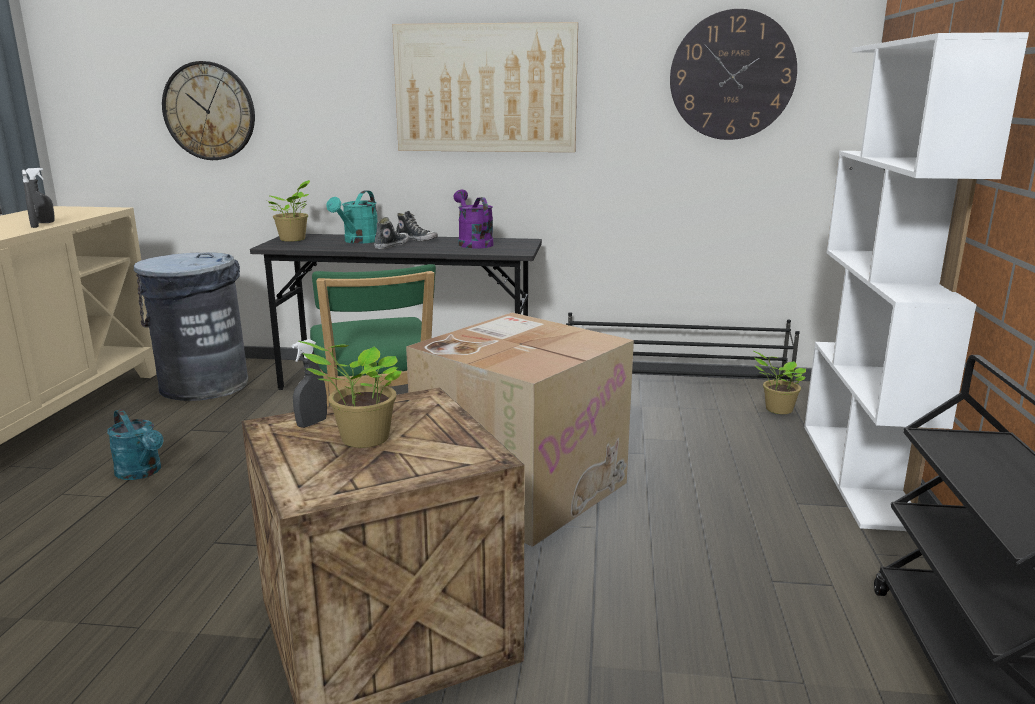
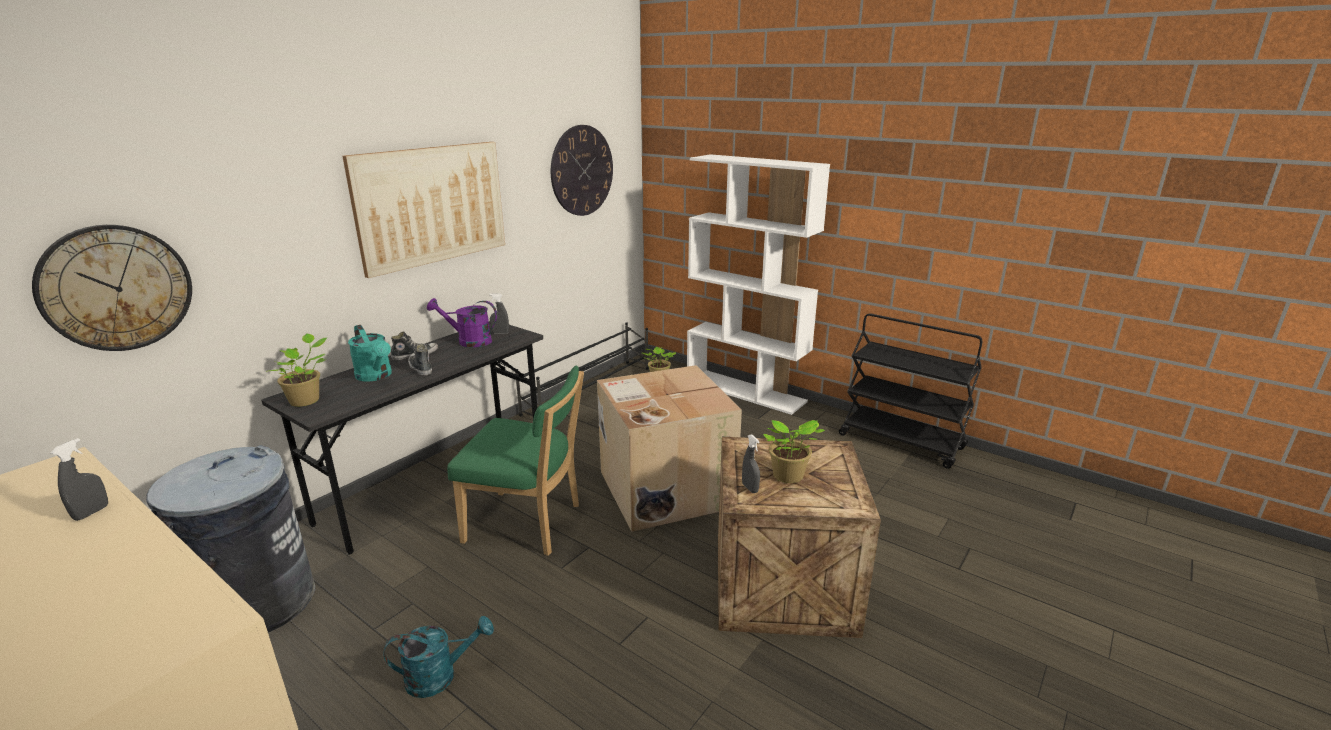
camera: 60 degrees left, 5 degrees up
(34, 226) = (114, 519): grey spray bottle -> grey spray bottle (500, 333)

